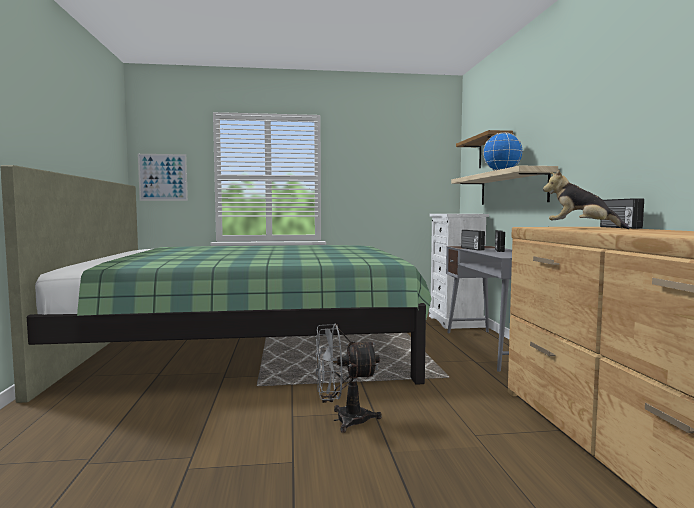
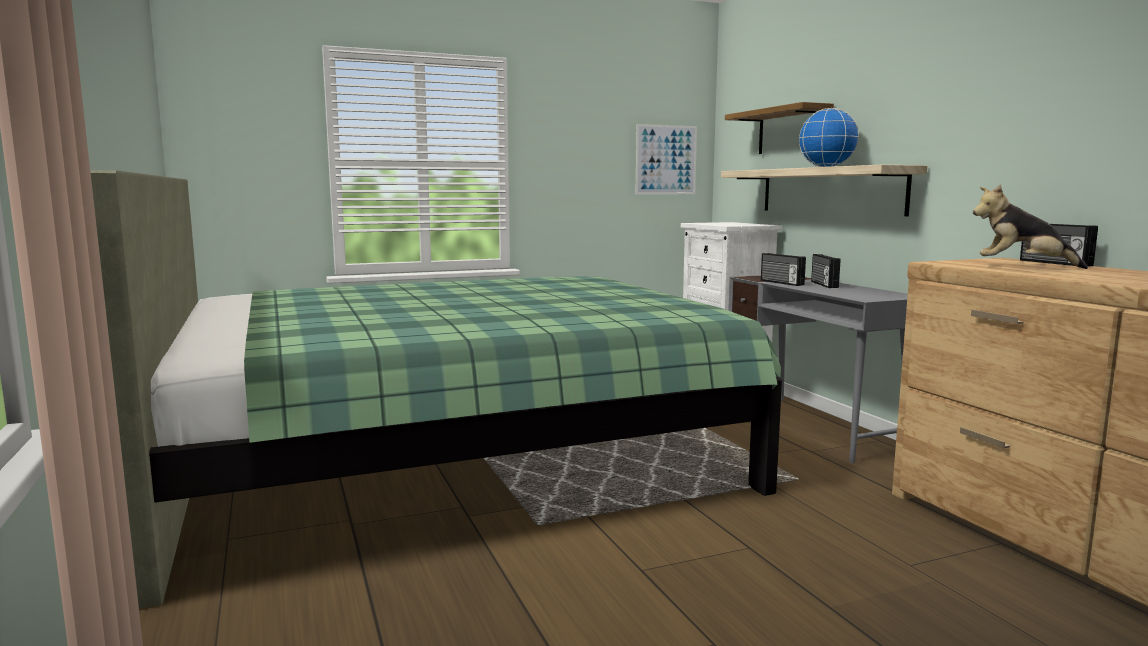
camera: 15 degrees left, 5 degrees up
(163, 177) = (233, 162): picture -> picture (666, 160)
(343, 420) = (720, 566): grey fan -> none

